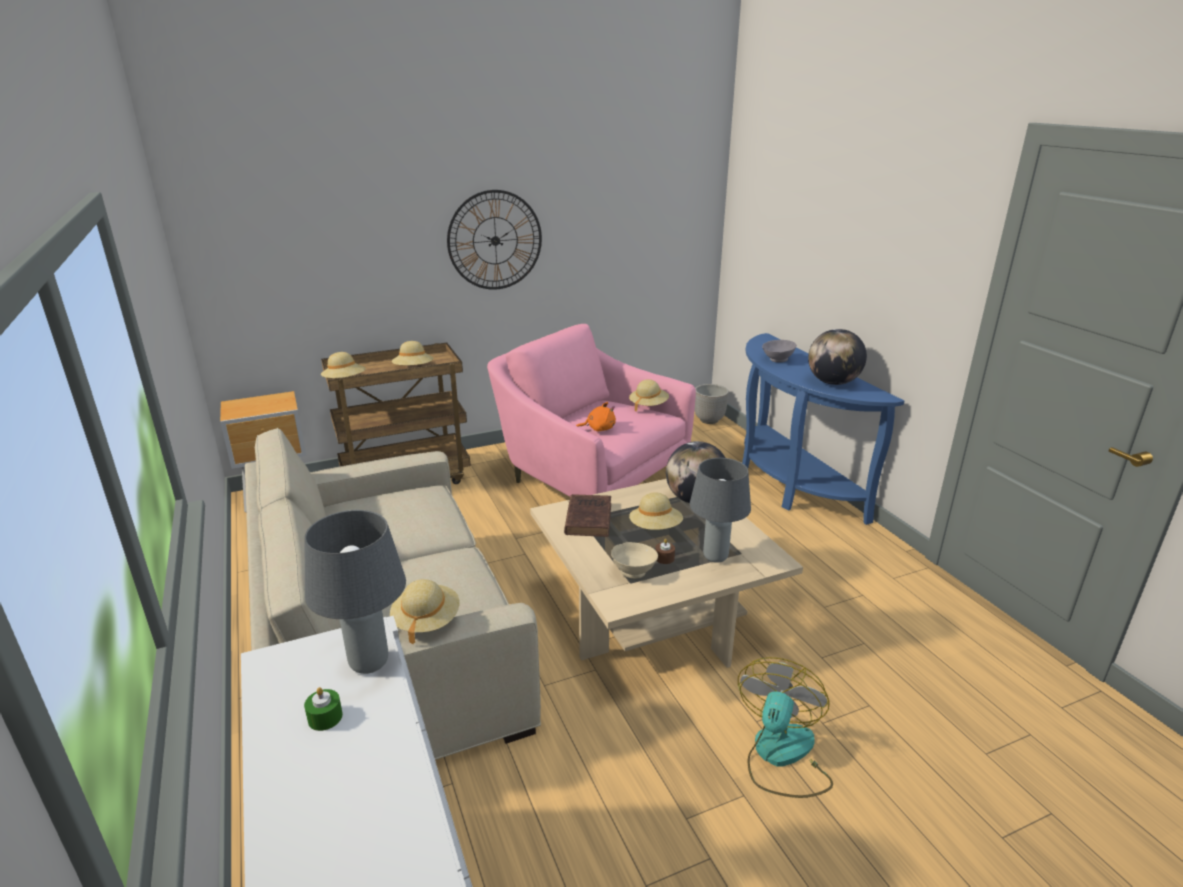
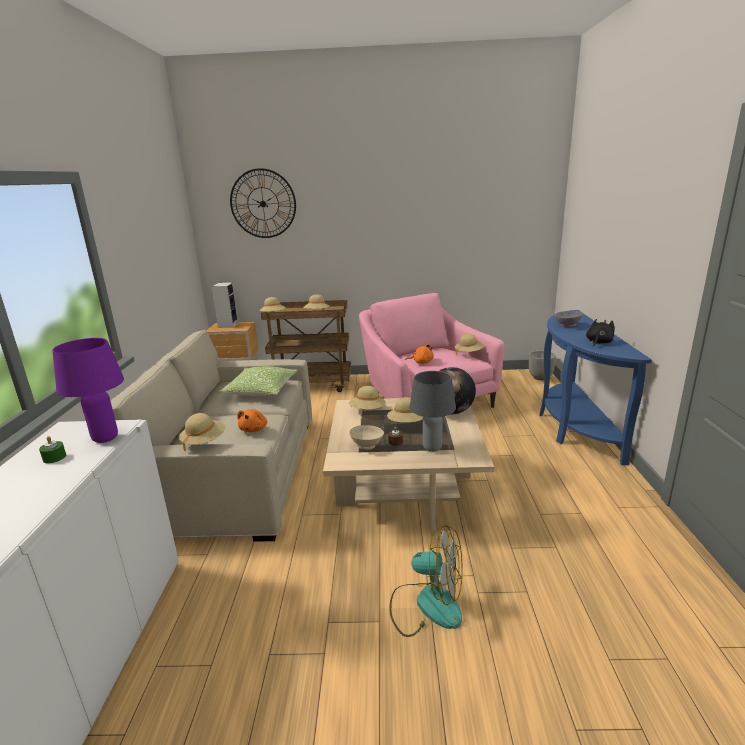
camera: 25 degrees right, 5 degrees down
(252, 403) = (228, 325): none -> speaker
(368, 664) = (104, 438): grey table lamp -> purple table lamp
(407, 513) = (261, 390): none -> pillow
(458, 581) = (254, 429): none -> orange plush toy
(495, 240) = (383, 235): wall clock -> wall clock (263, 204)
(588, 518) = (367, 411): brown book -> beige hat
(781, 756) = (427, 605): fan -> fan turned 60 degrees clockwise
(832, 382) = (598, 342): globe -> black plush toy

